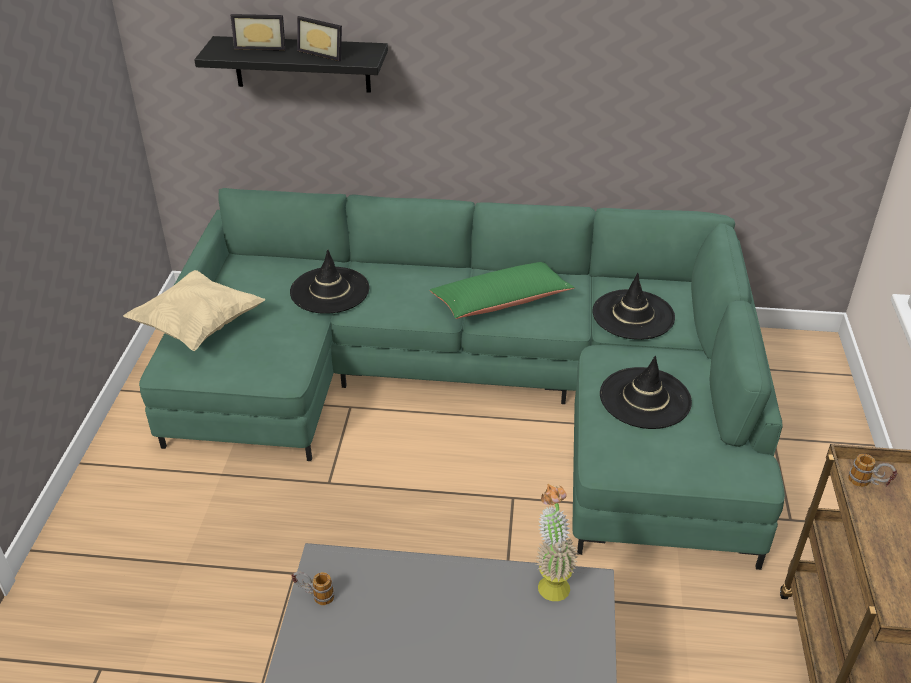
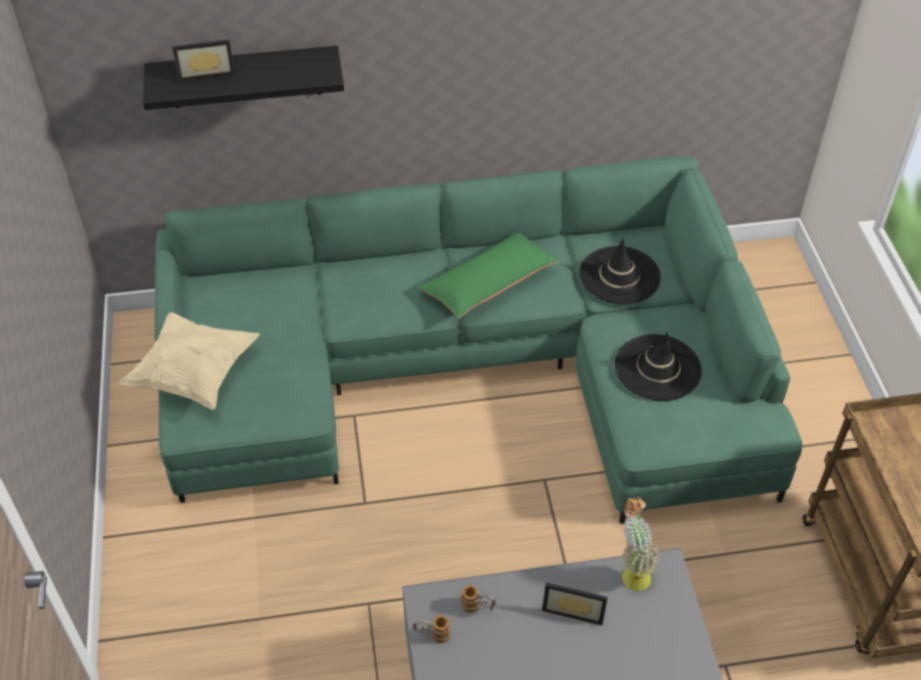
camera: 15 degrees left, 10 degrees up
(323, 53) = (278, 71): picture frame -> picture frame (574, 608)
(329, 291) = (312, 304): black hat -> none
(868, 484) = (882, 433): mug -> mug (478, 608)

